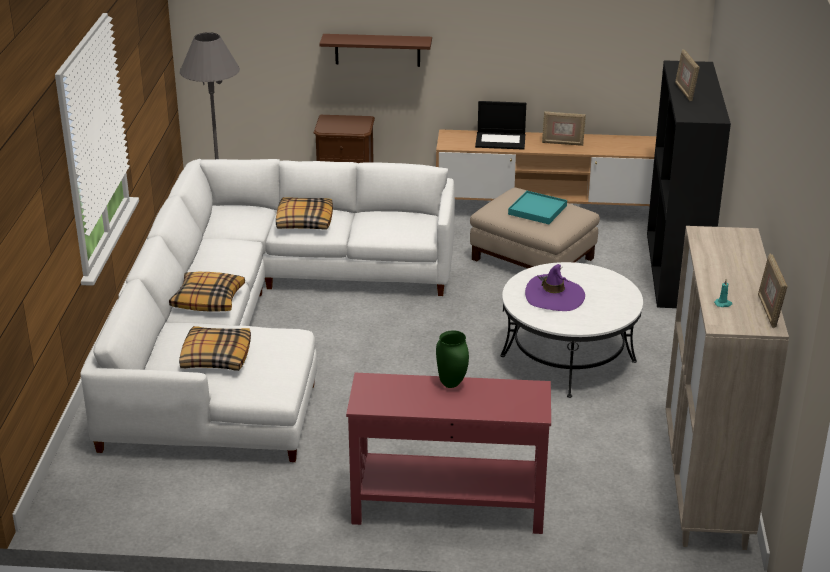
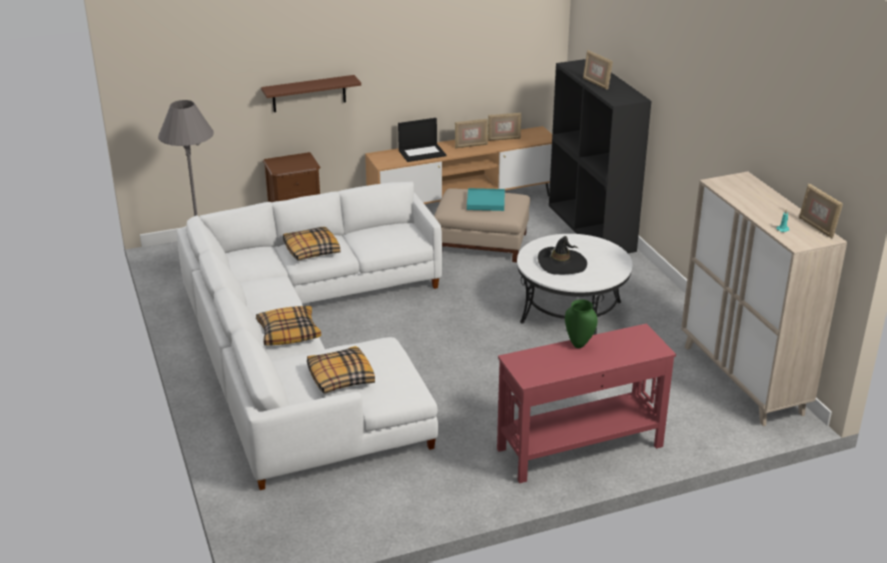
camera: 25 degrees left, 0 degrees up
(554, 296) = (562, 263): purple hat -> black hat
(607, 143) = (504, 139): none -> picture frame

